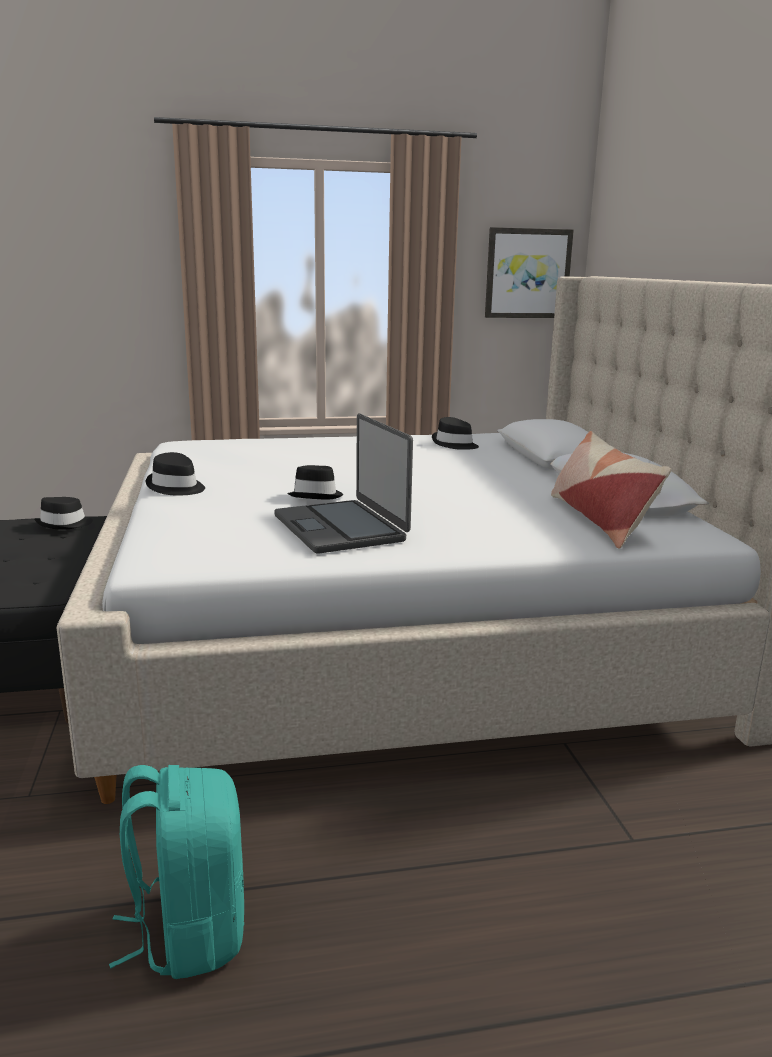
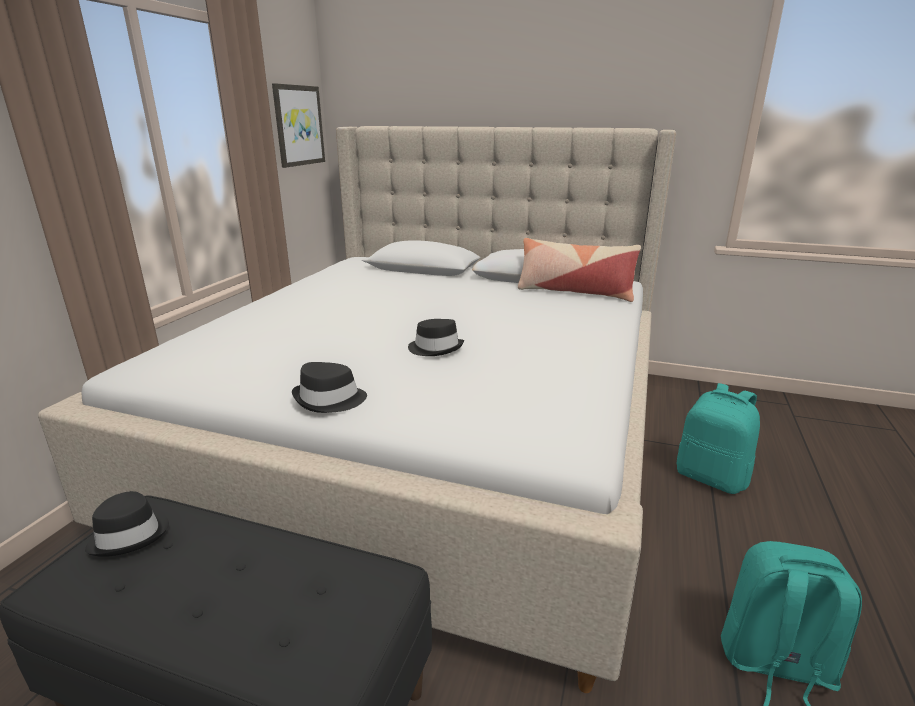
camera: 60 degrees left, 5 degrees up
(341, 528) = (536, 357): laptop -> none
(454, 444) = (351, 280): black hat -> none
(554, 851) = (711, 477): none -> turquoise backpack

